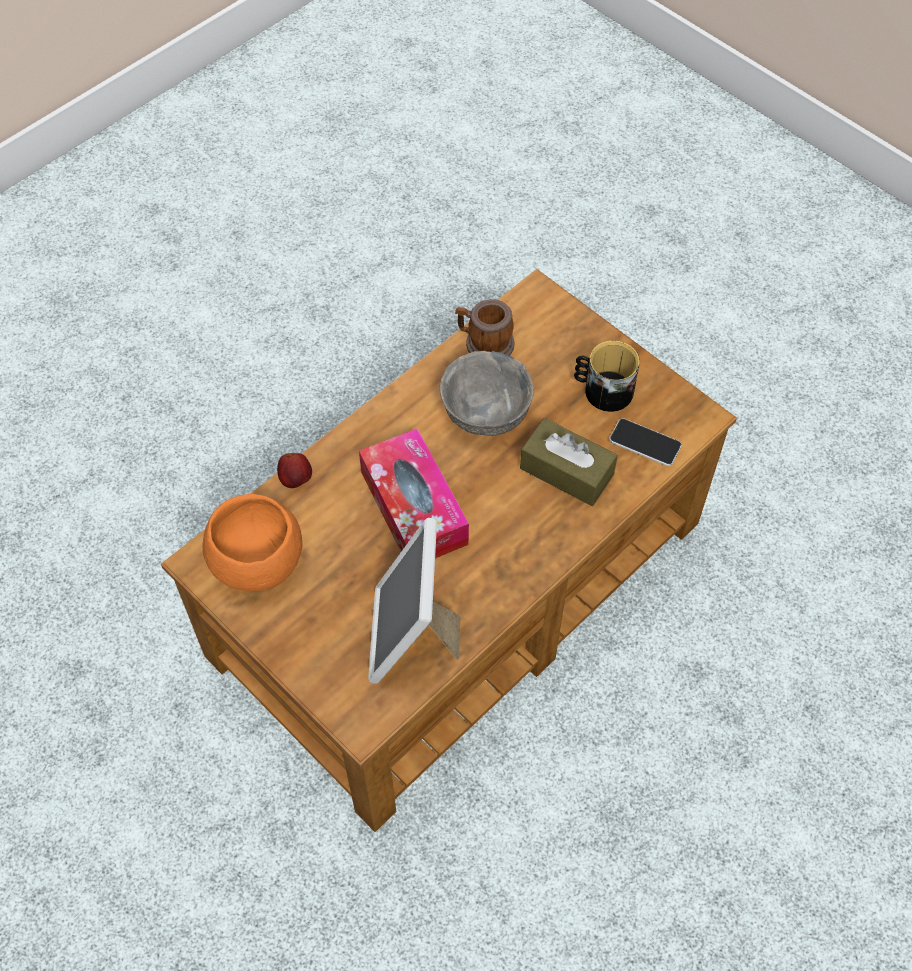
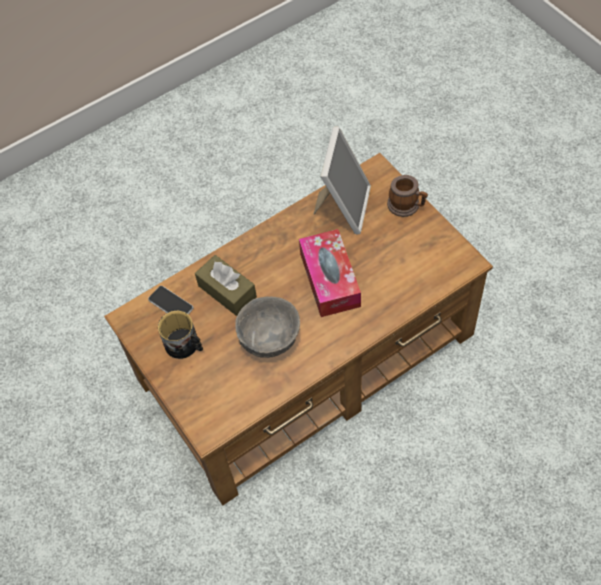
camera: 165 degrees left, 0 degrees up
(259, 563) = (430, 257): orange bowl -> none
(296, 480) = (404, 307): apple -> none
(484, 343) = (258, 393): mug -> mug (407, 205)

